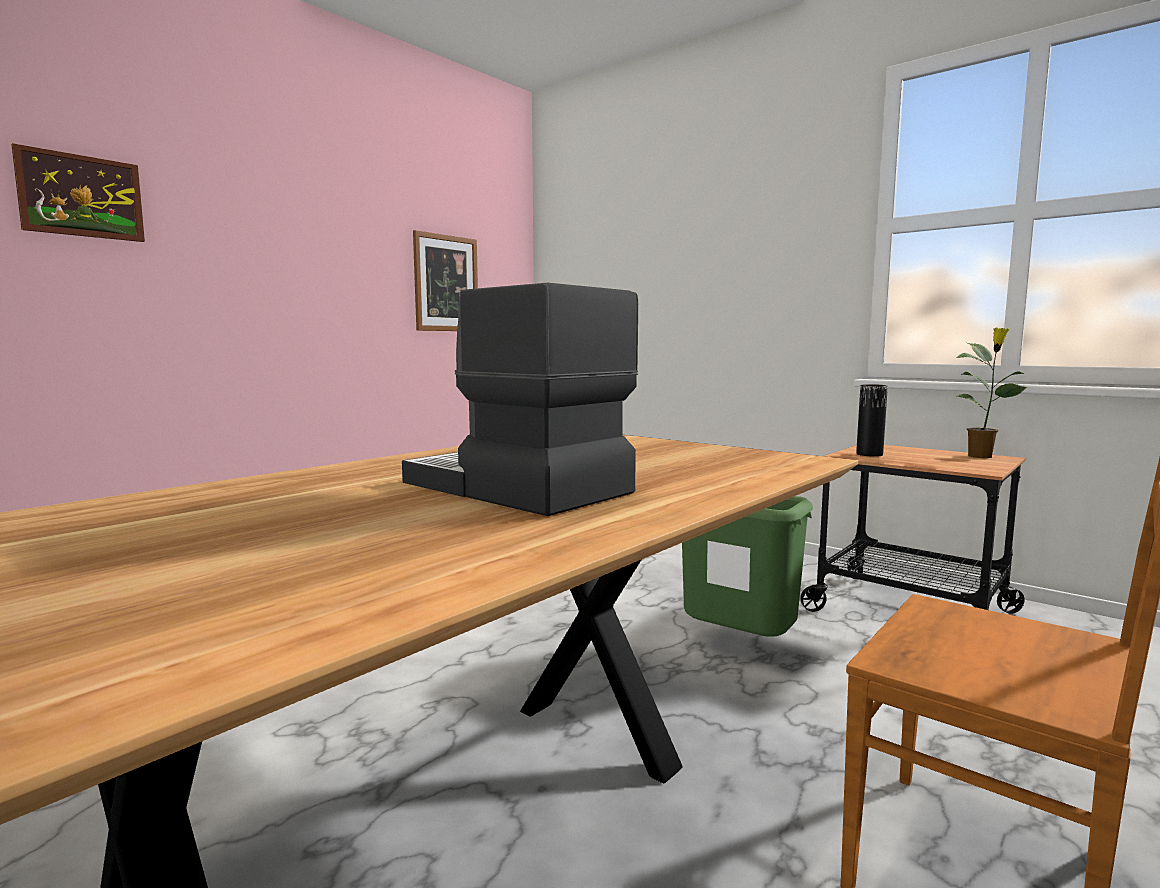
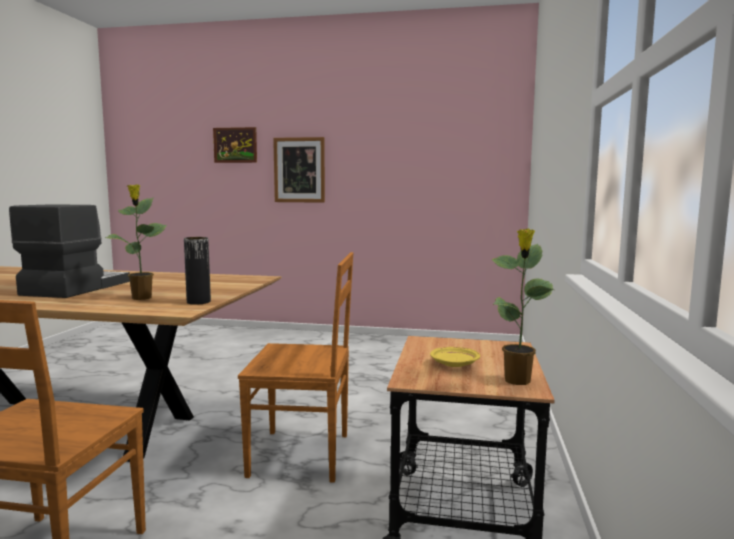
camera: 60 degrees right, 0 degrees up
(446, 283) = (436, 169): picture -> picture (299, 170)
(690, 467) = (142, 298): none -> potted plant
(739, 647) = (303, 455): green trash can -> brown chair
(869, 454) = (447, 346): black vase -> black vase (198, 302)
(931, 459) = (454, 364): none -> yellow plate

